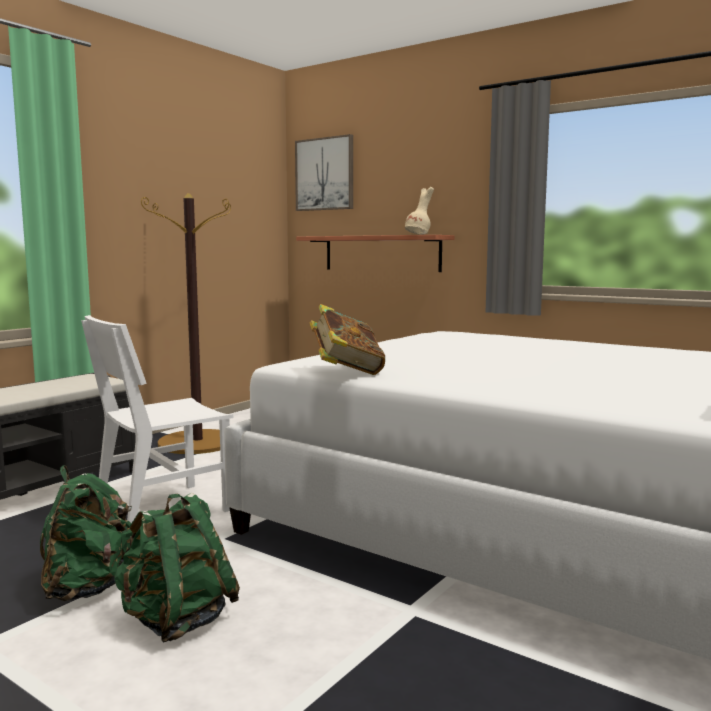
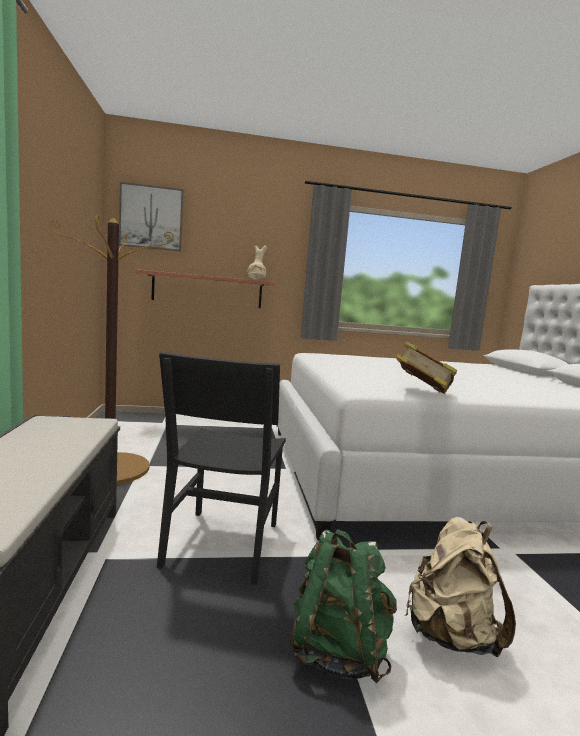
camera: 45 degrees left, 0 degrees up
(162, 509) = (222, 543): white chair -> black chair
(177, 621) = (450, 635): green backpack -> beige backpack

